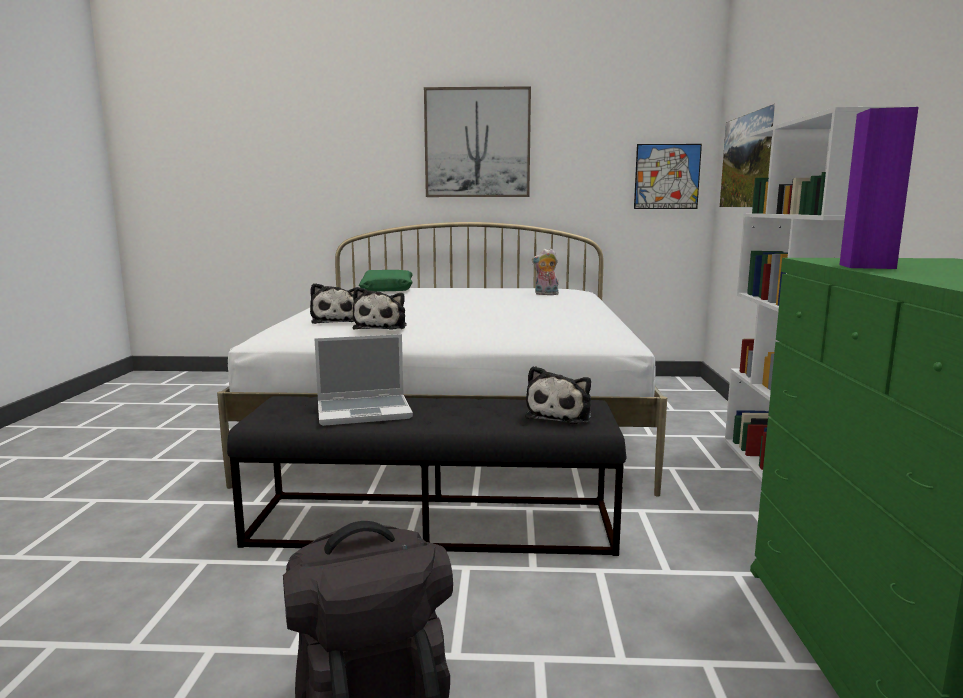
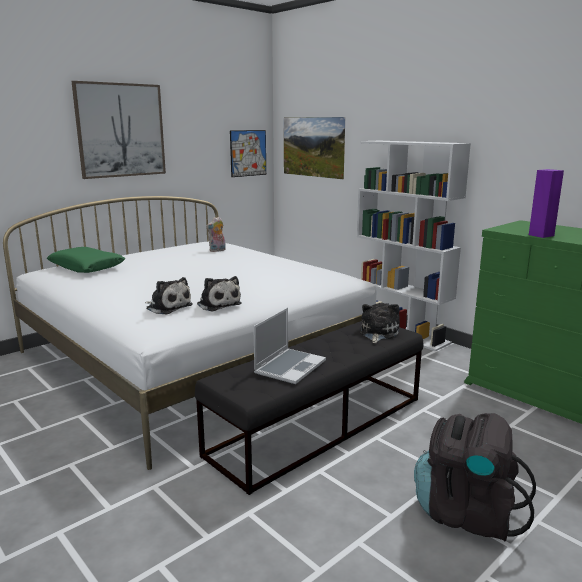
camera: 45 degrees left, 5 degrees up
(561, 415) = (378, 333): plush toy -> plush toy turned 135 degrees counterclockwise

